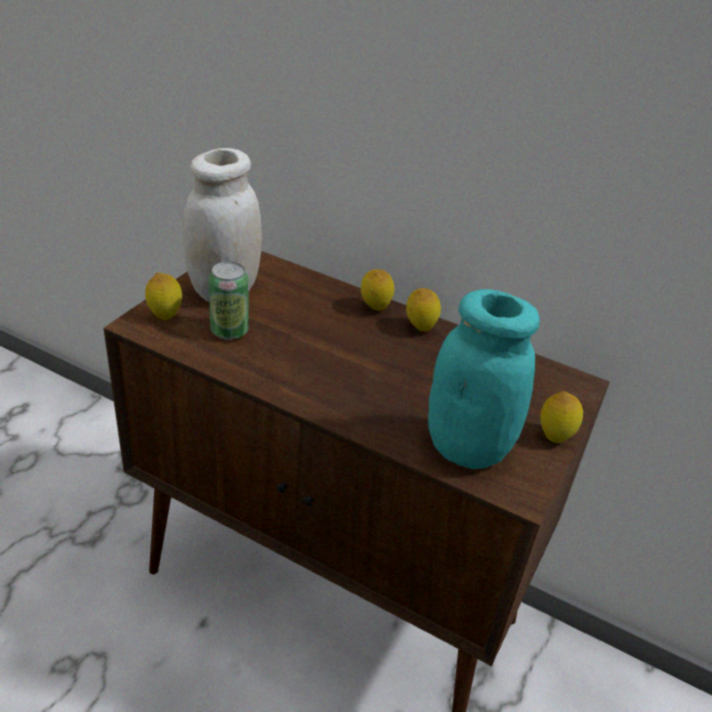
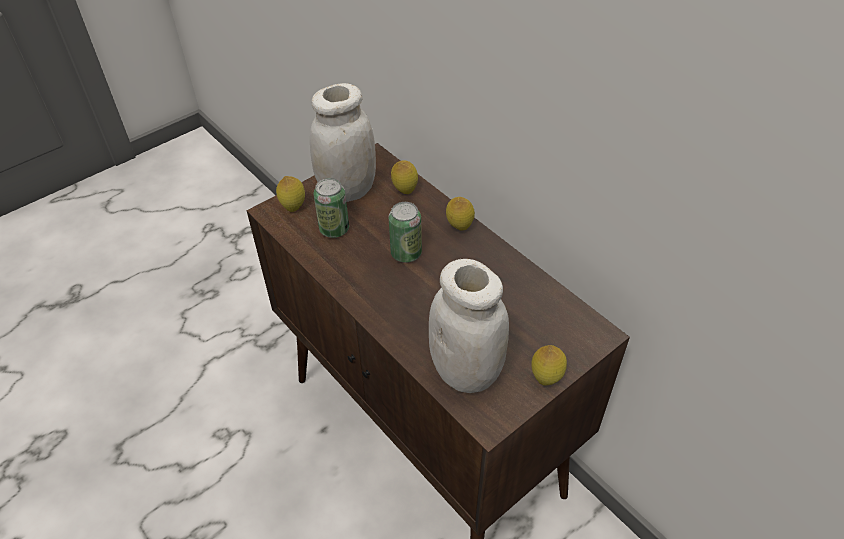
camera: 25 degrees right, 10 degrees up
(329, 342) = (406, 253): none -> can
(420, 328) = (487, 253): lemon -> lemon (405, 191)
(467, 448) = (466, 372): turquoise jar -> white jar

